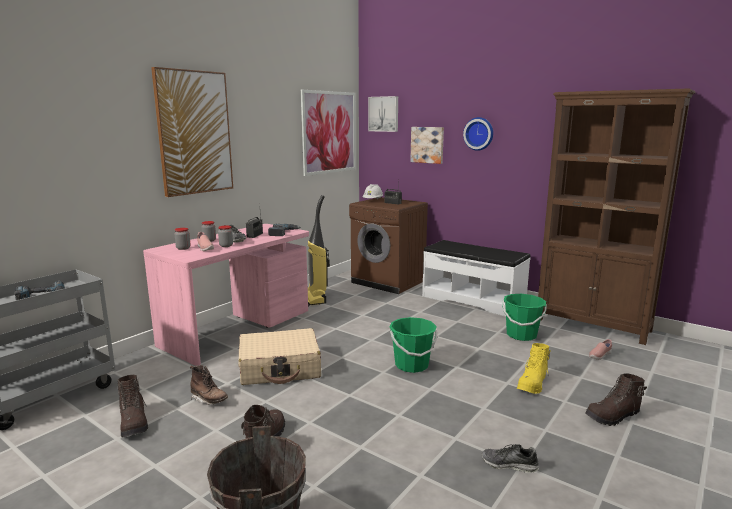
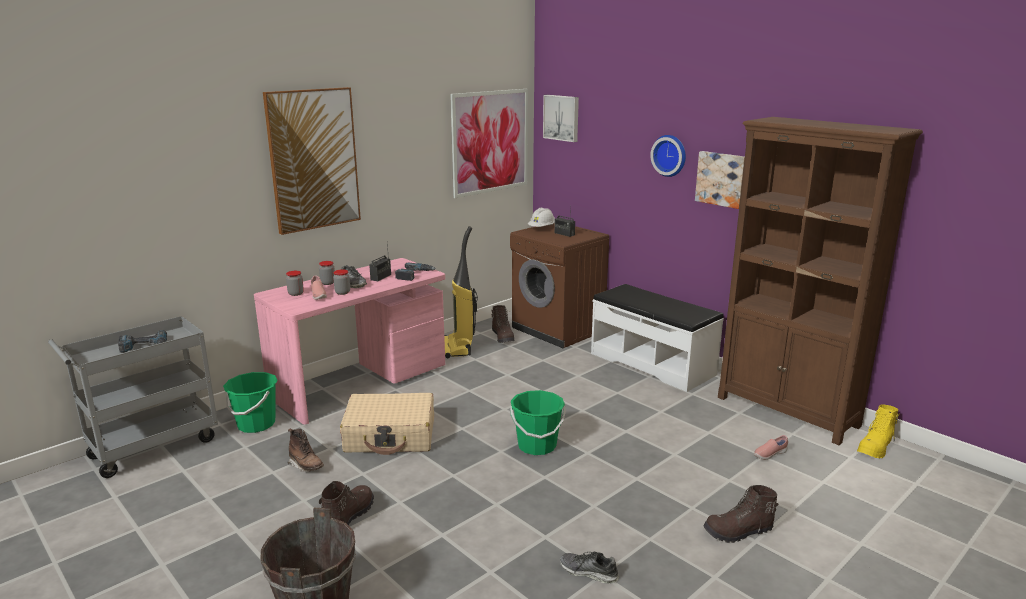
camera: 10 degrees right, 5 degrees up
(134, 423) = (227, 484): brown boot -> brown boot (503, 337)
(427, 145) = (611, 162): picture -> picture (721, 179)
(521, 335) = (687, 418): green bucket -> green bucket (256, 424)
(533, 384) = (666, 483): yellow boot -> yellow boot (875, 448)

